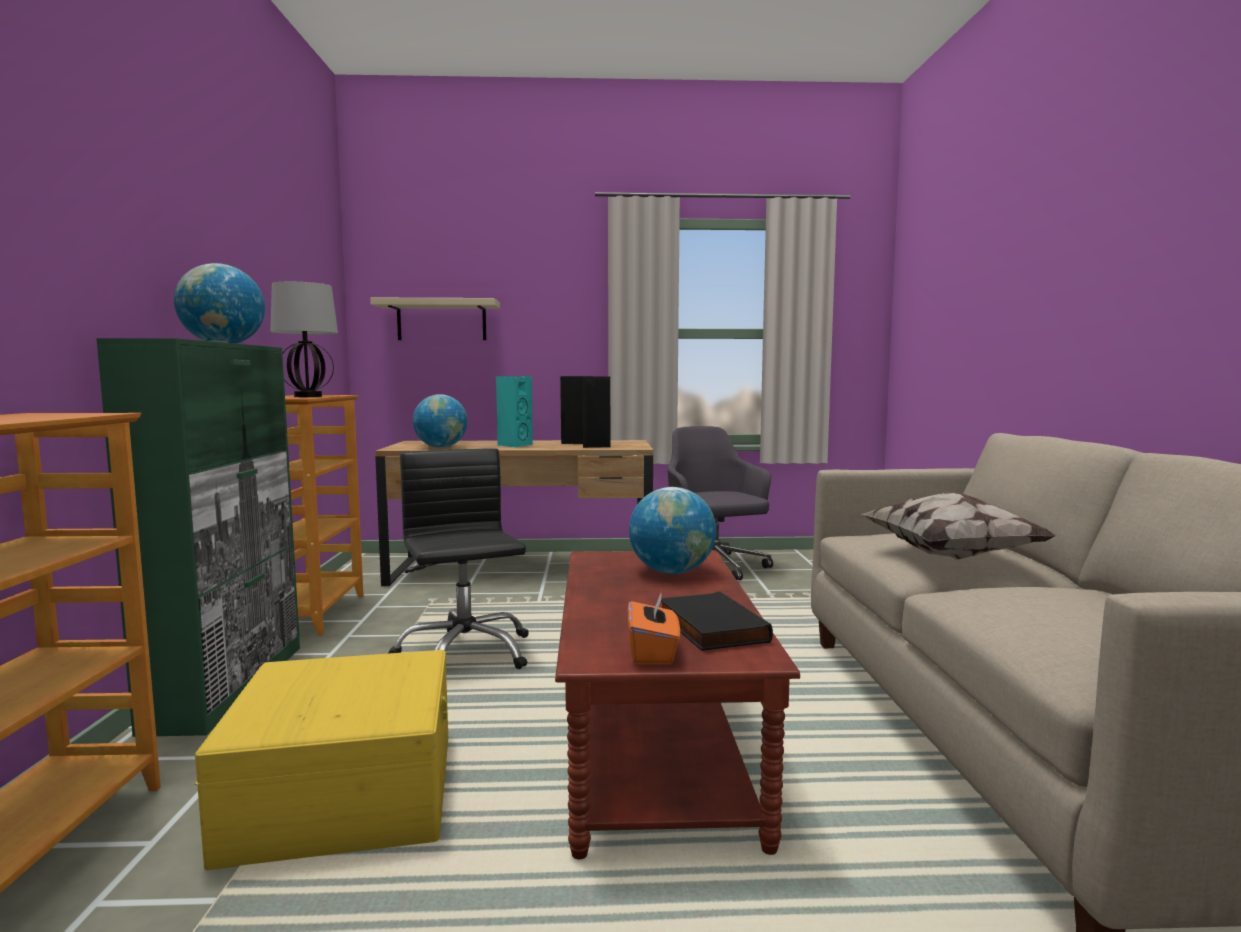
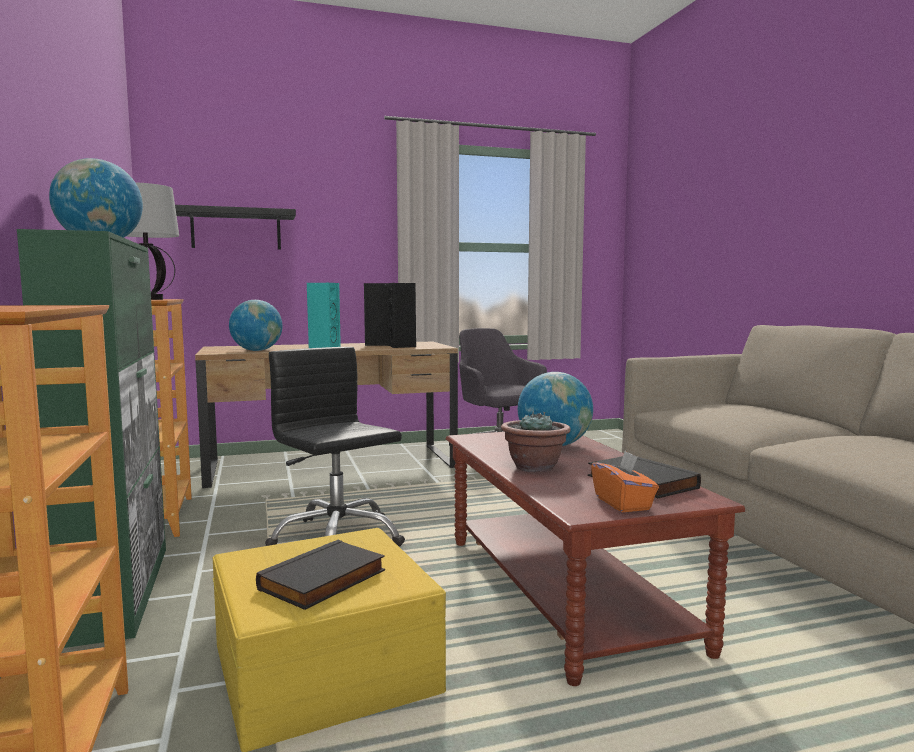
camera: 15 degrees left, 0 degrees up
(328, 703) = (324, 581): none -> black book
(441, 321) = (236, 230): beige shelf -> black shelf
(613, 598) = (534, 467): none -> potted plant
(950, 554) = (764, 417): pillow -> none

